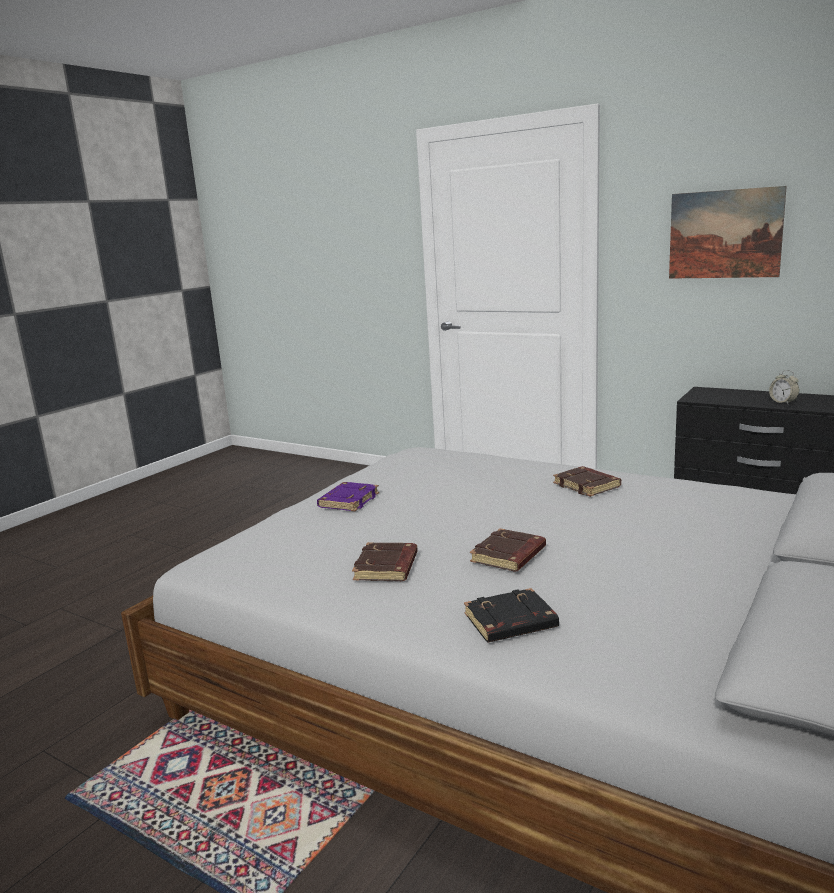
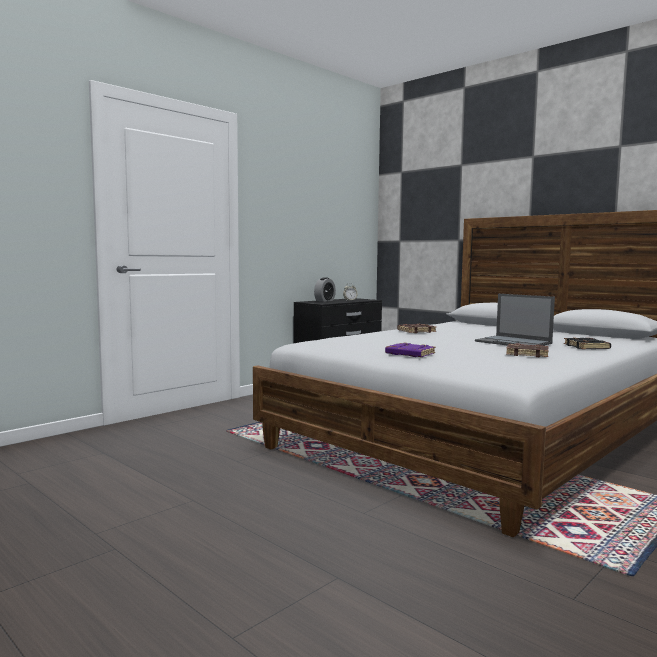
camera: 80 degrees left, 10 degrees down
(509, 556) = (514, 342): brown book -> laptop
(724, 234) = (299, 210): picture -> none
(745, 394) = (324, 300): none -> alarm clock

